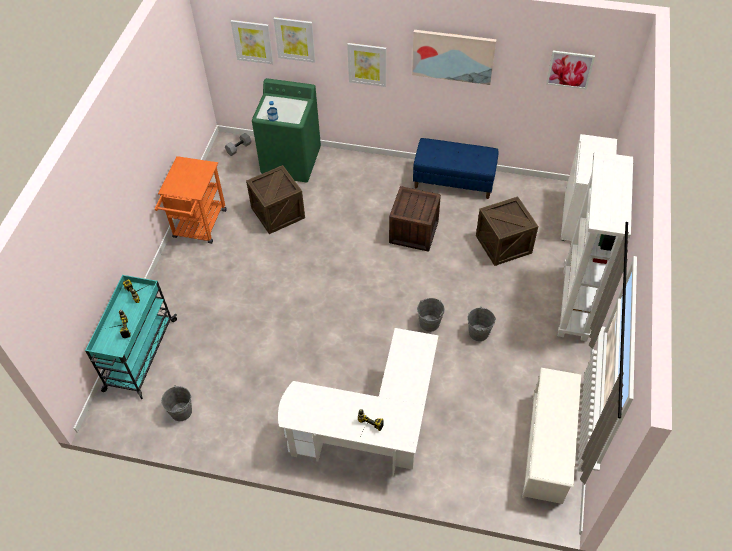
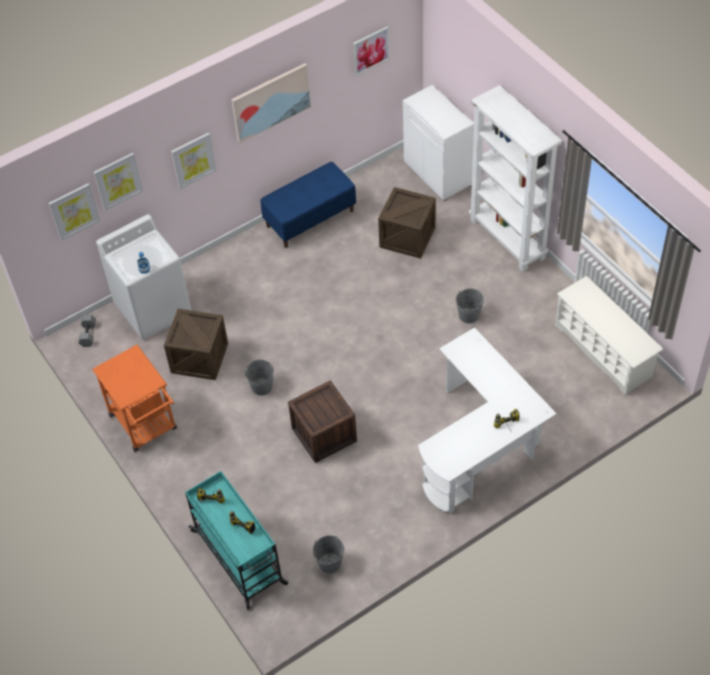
camera: 45 degrees left, 0 degrees up
(291, 162) = (153, 308): green washing machine -> white washing machine
(413, 232) = (330, 282): crate -> crate (324, 435)
(429, 323) = (427, 338): grey bucket -> grey bucket (262, 386)

